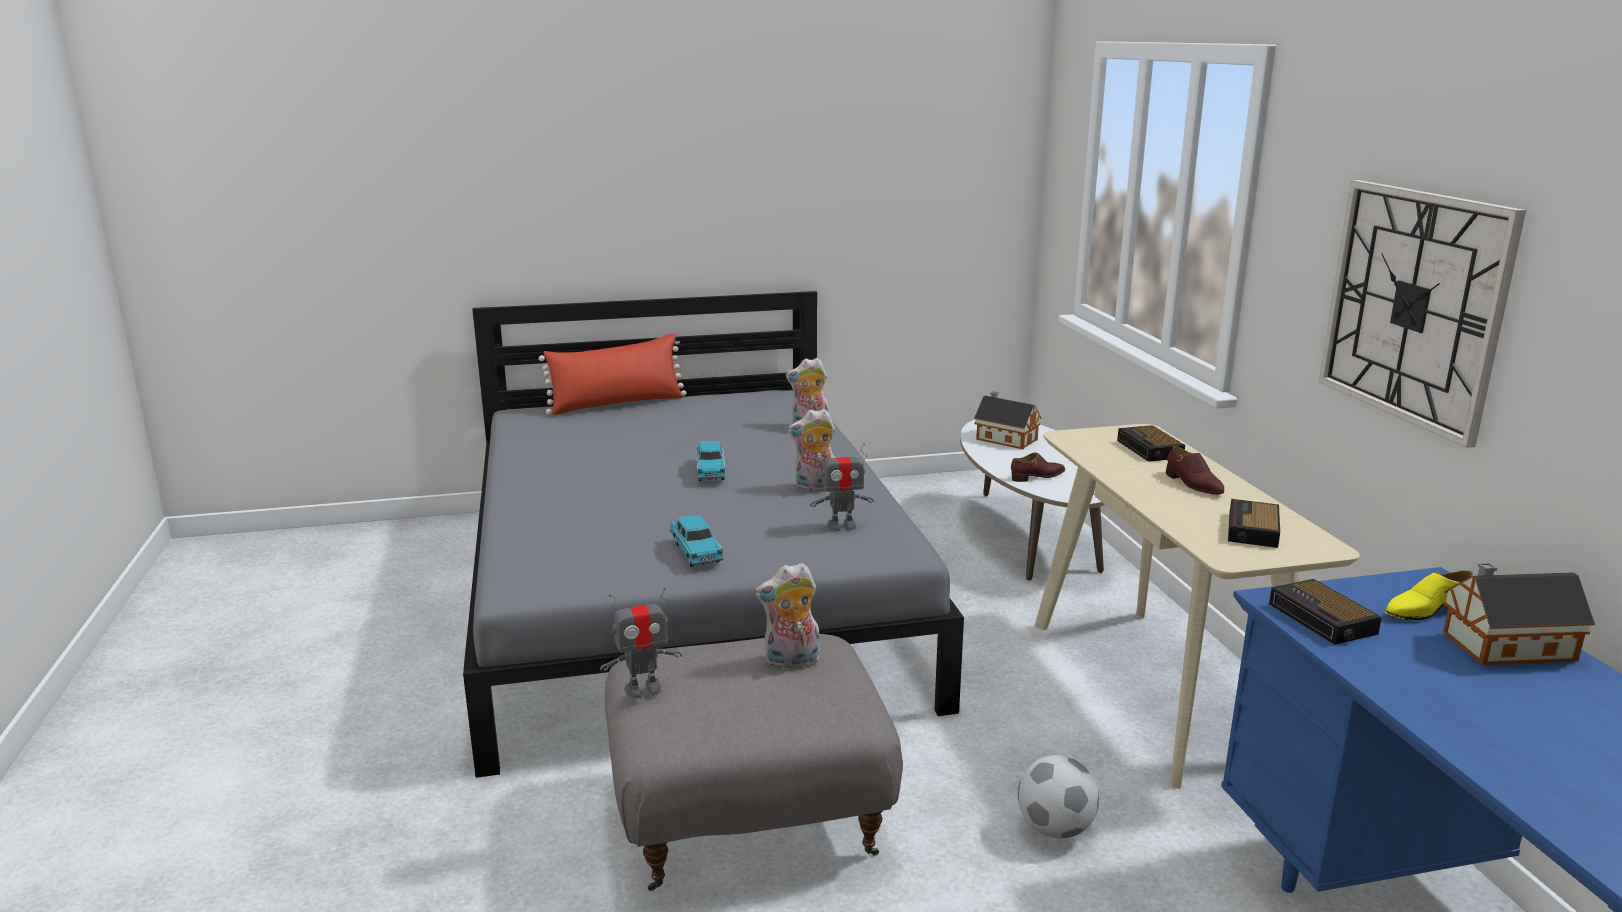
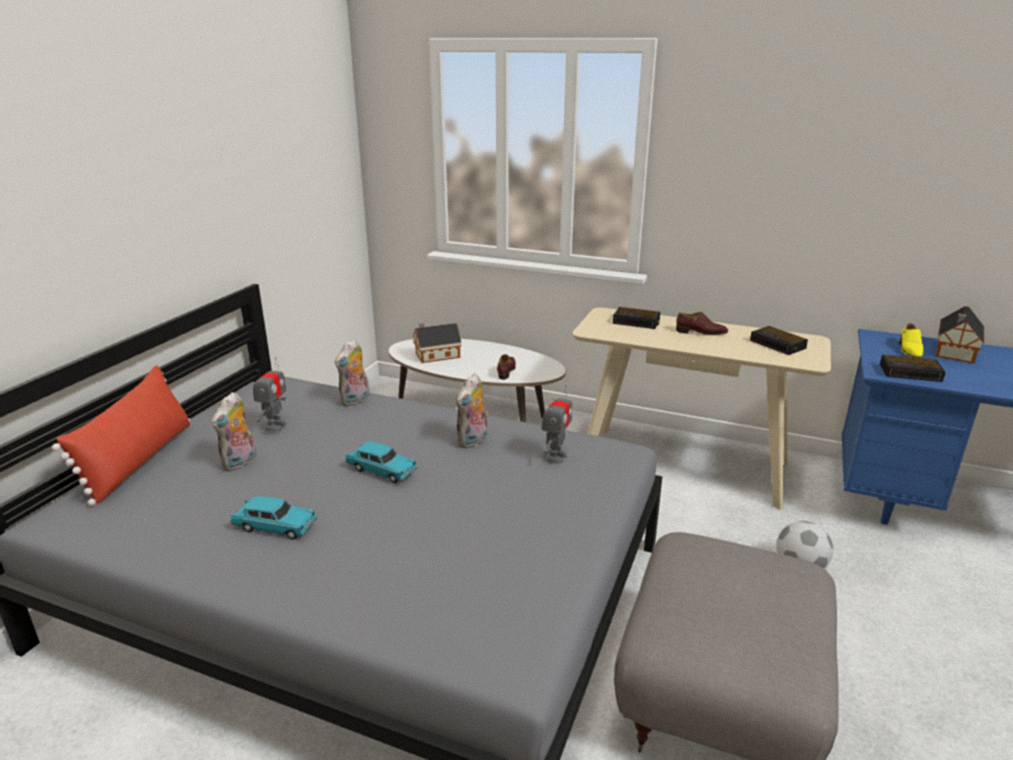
camera: 55 degrees left, 5 degrees up
(643, 689) = (719, 659): toy robot -> toy robot (275, 426)
(696, 552) = (536, 535): turquoise toy car -> turquoise toy car (275, 527)
(791, 662) = (719, 566): plush toy -> plush toy (241, 463)
(1414, 306) = (815, 192): wall clock -> none

